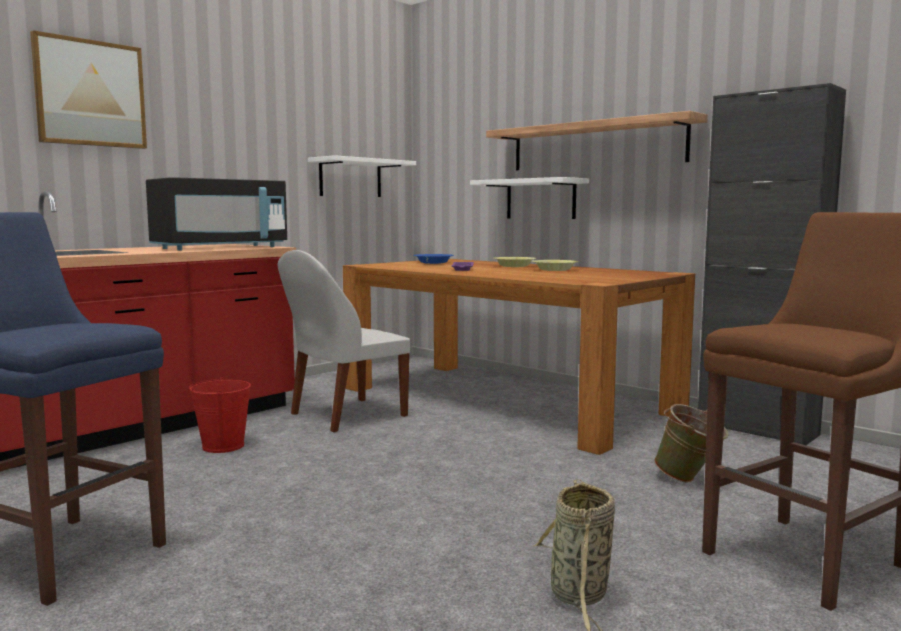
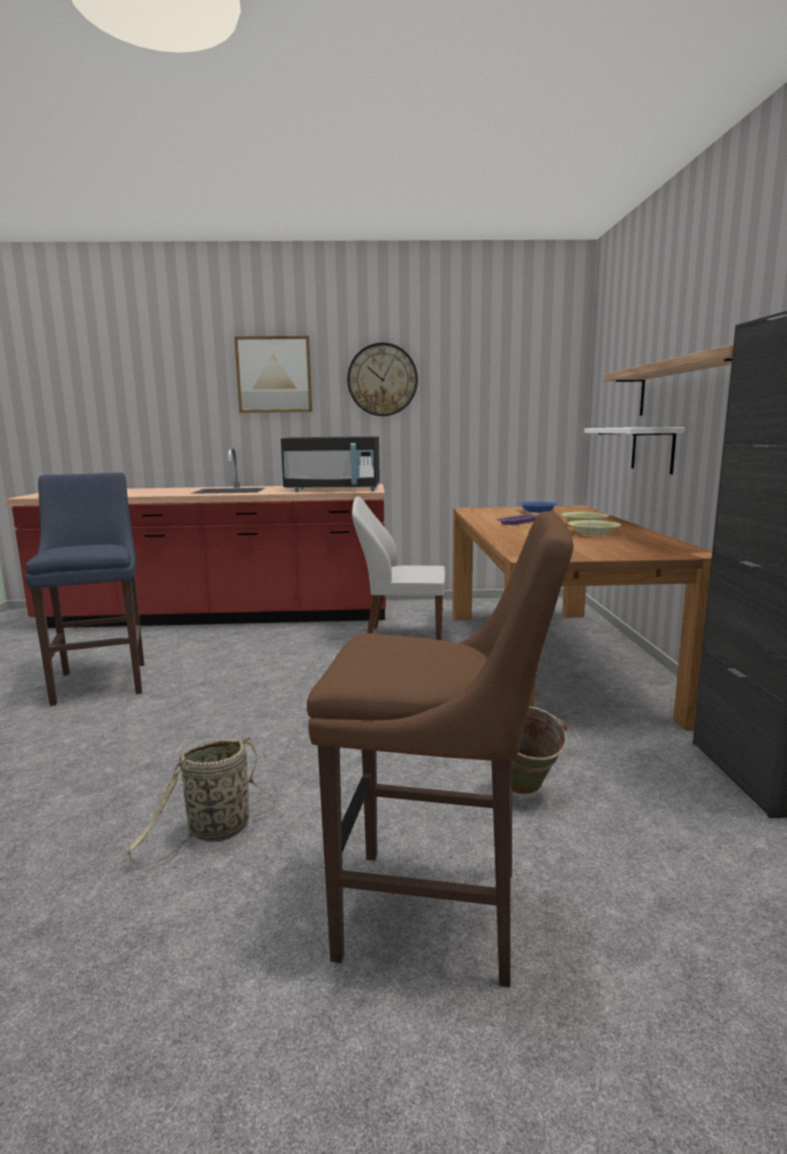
camera: 45 degrees right, 5 degrees up
(223, 446) = (289, 640): red bucket -> none
(228, 116) = (382, 380): none -> wall clock
(350, 178) = (507, 425): white shelf -> none

